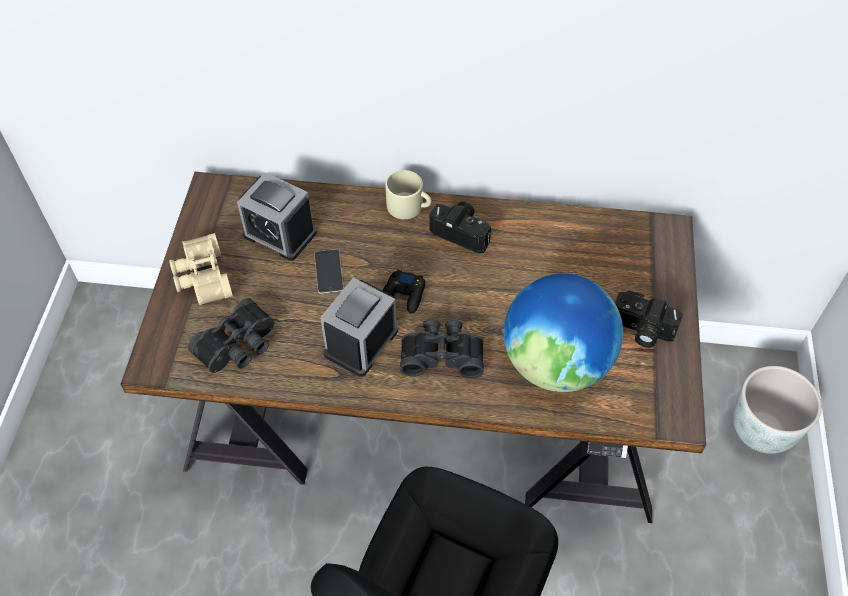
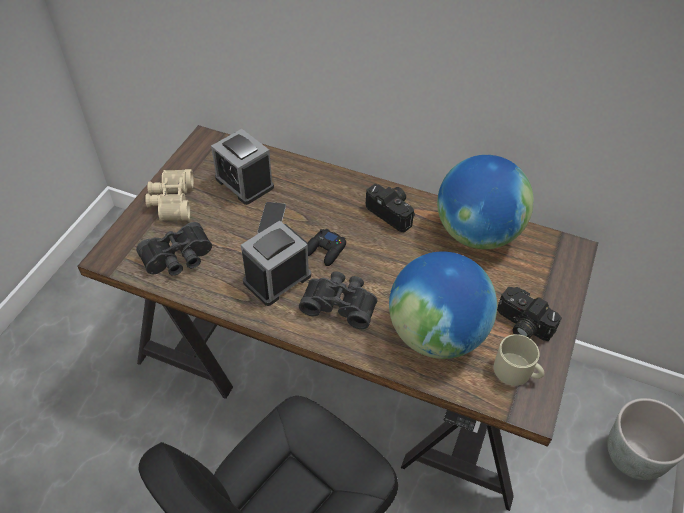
camera: 15 degrees right, 5 degrees down
(409, 206) = (355, 184): beige mug -> beige mug (517, 371)
(562, 235) = (476, 233): none -> globe

